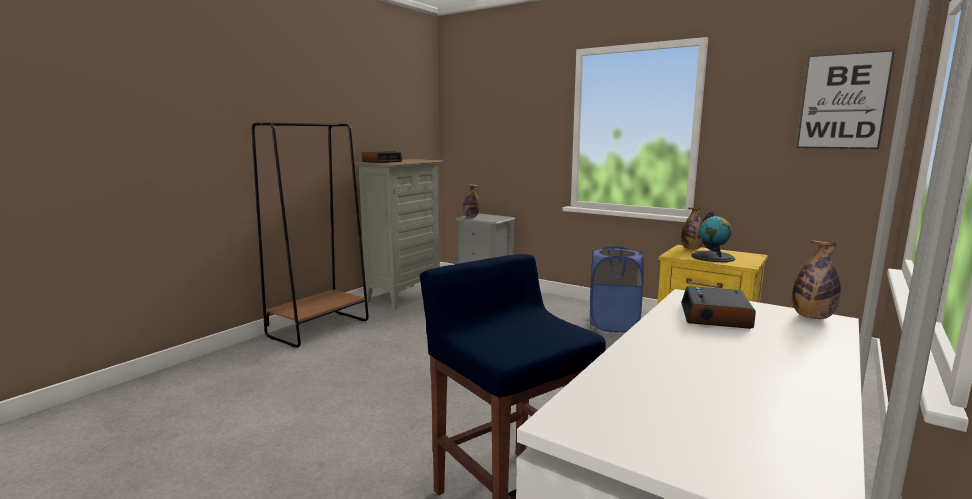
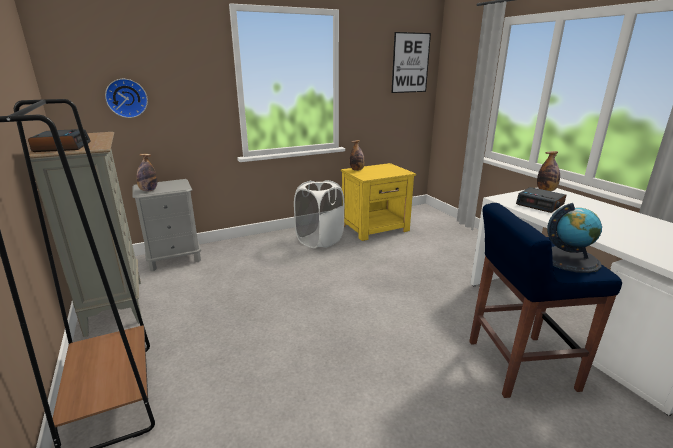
camera: 60 degrees left, 10 degrees up
(485, 138) = (126, 98): none -> wall clock
(613, 324) = (319, 240): blue laundry basket -> white laundry basket
(712, 257) = (381, 172): globe -> globe (569, 259)

